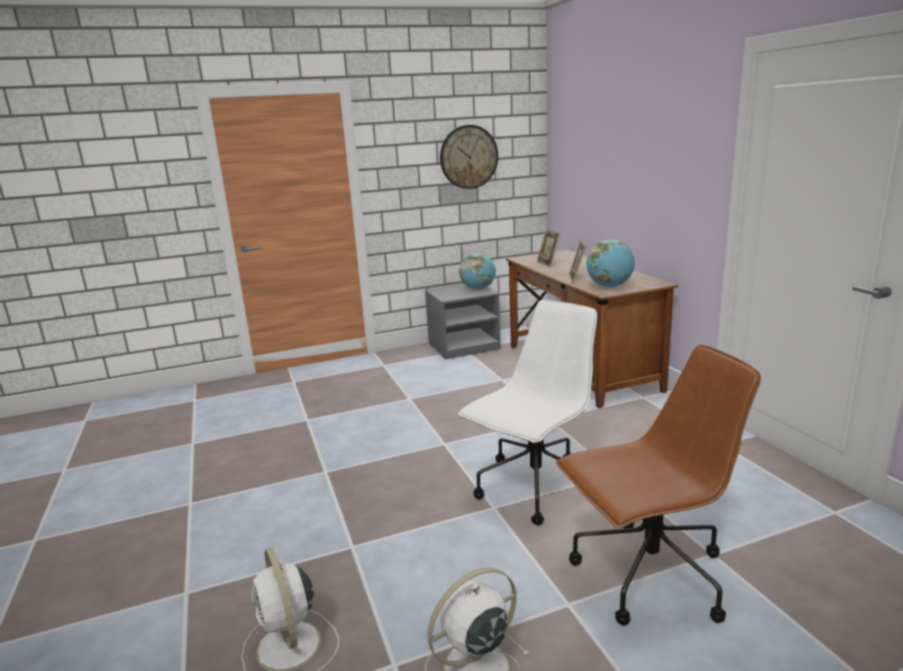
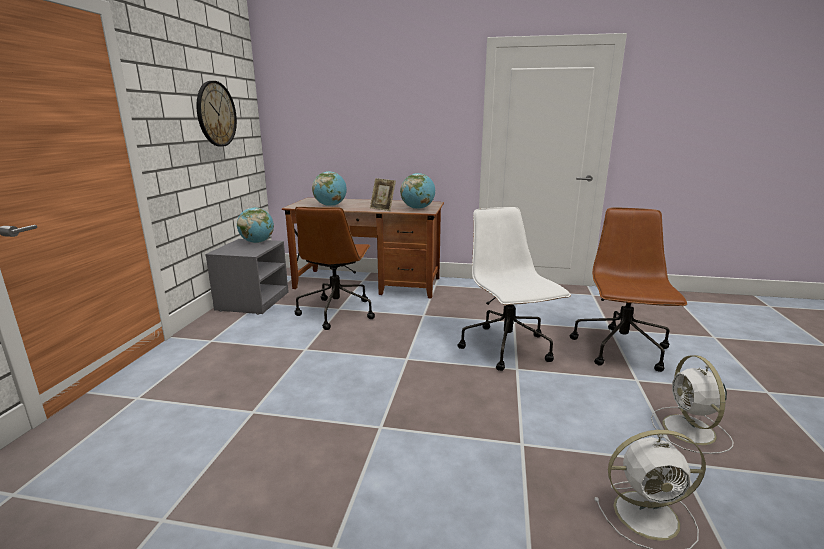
camera: 60 degrees left, 0 degrees up
(493, 381) = (337, 312): none -> brown office chair
(548, 264) = (330, 206): picture frame -> globe

